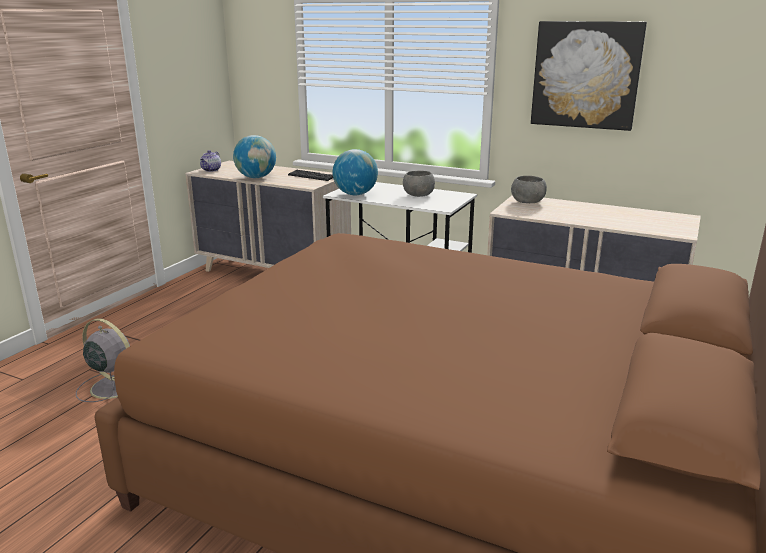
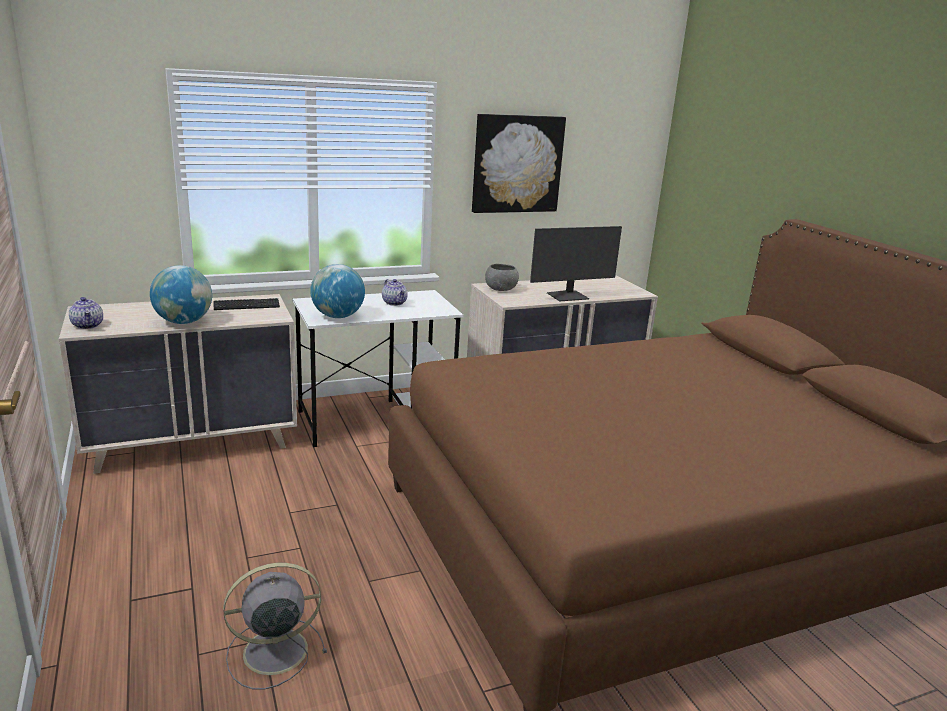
camera: 50 degrees left, 0 degrees up
(418, 195) = (395, 303): grey bowl -> teapot
(581, 219) = (568, 296): none -> monitor

